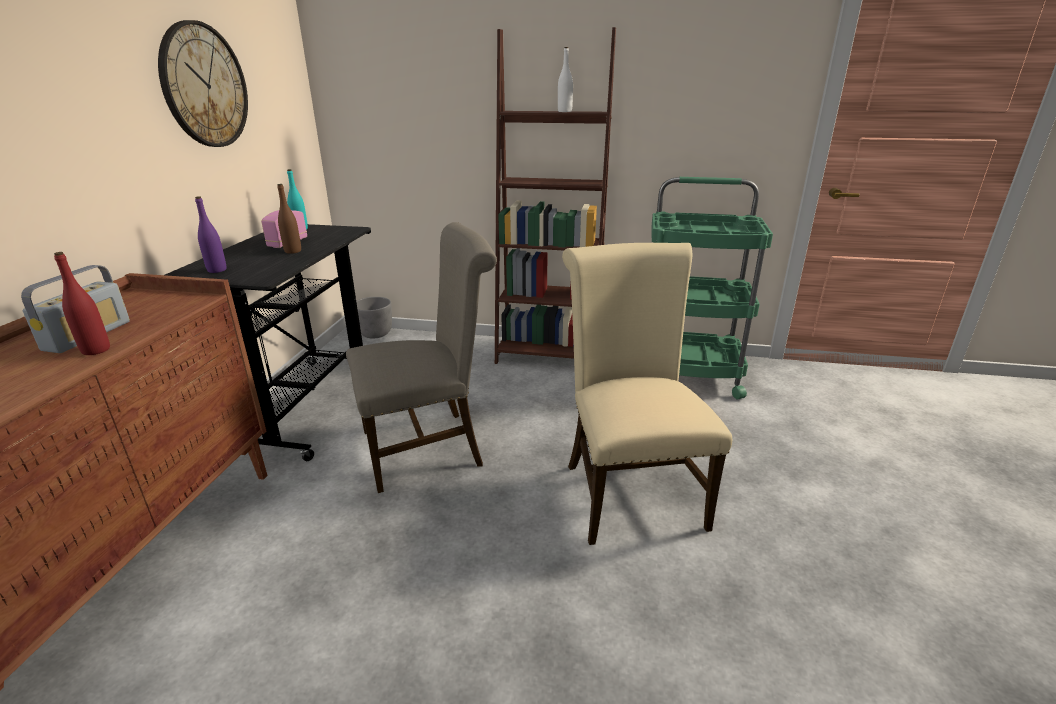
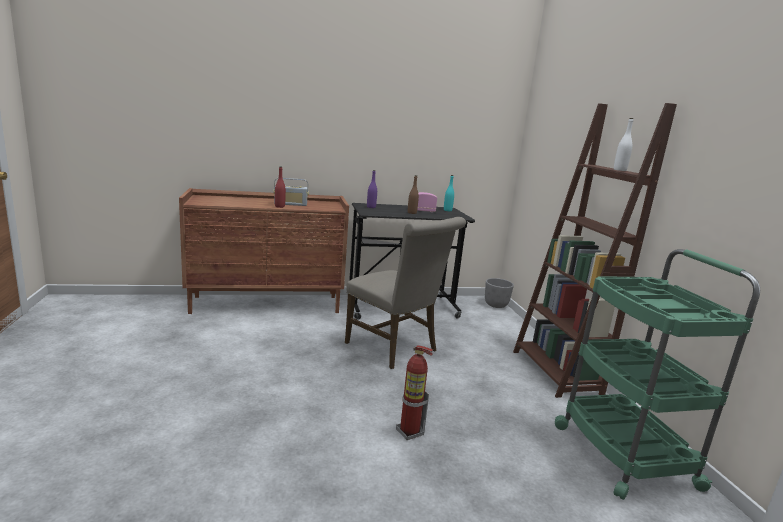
camera: 65 degrees right, 10 degrees down
(204, 86) = (426, 125): wall clock -> none
(629, 490) = (410, 432): beige chair -> fire extinguisher

